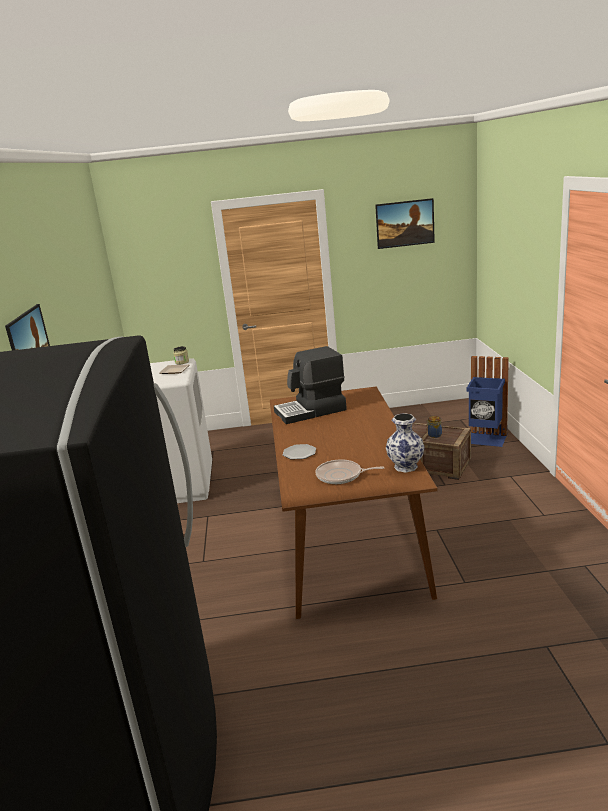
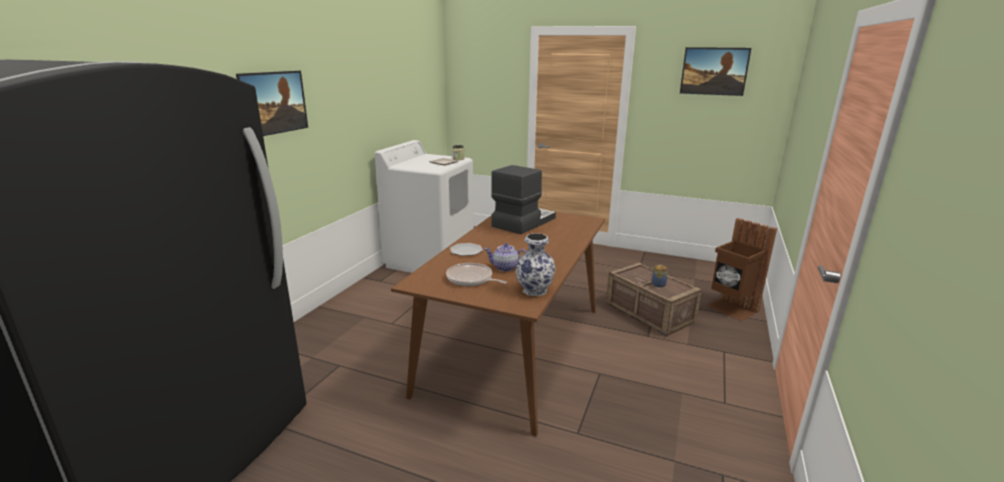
camera: 25 degrees right, 0 degrees up
(311, 411) = (522, 222): coffee machine -> coffee machine turned 120 degrees clockwise
(355, 456) = (505, 268): none -> teapot
(486, 439) = (731, 309): blue trash can -> brown trash can

